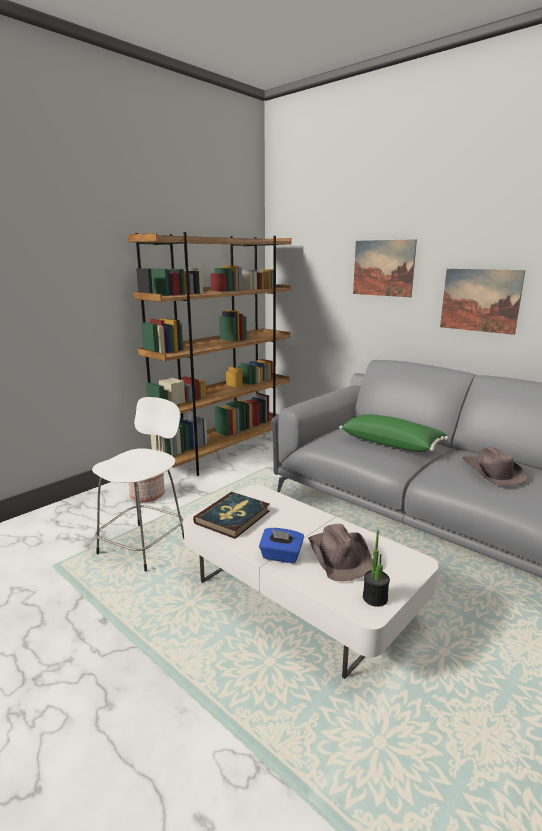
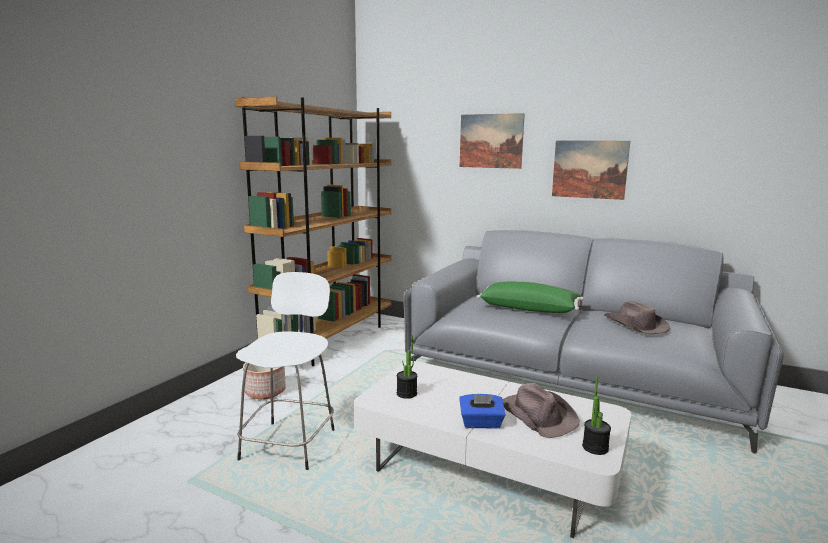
camera: 15 degrees left, 5 degrees down
(233, 517) = (406, 393): book -> potted plant

